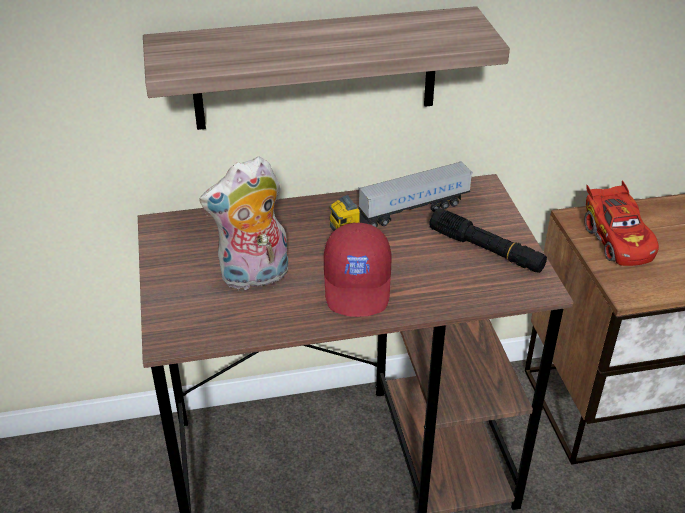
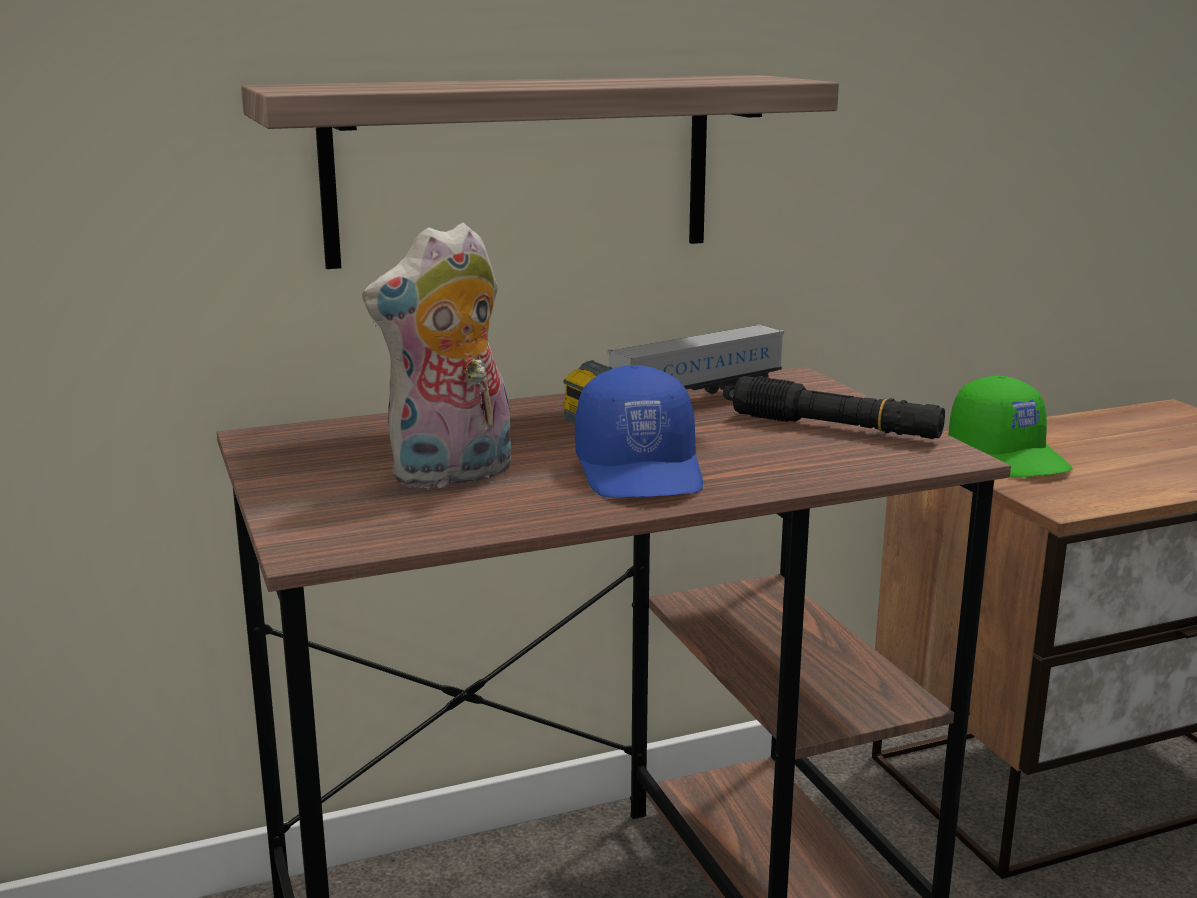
camera: 10 degrees left, 20 degrees down
(358, 285) = (642, 471): red cap -> blue cap
(616, 240) = (1010, 457): red toy car -> green cap

